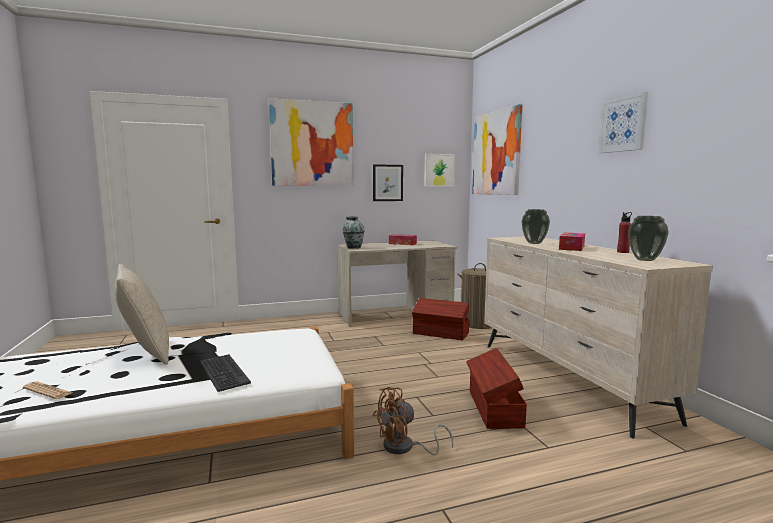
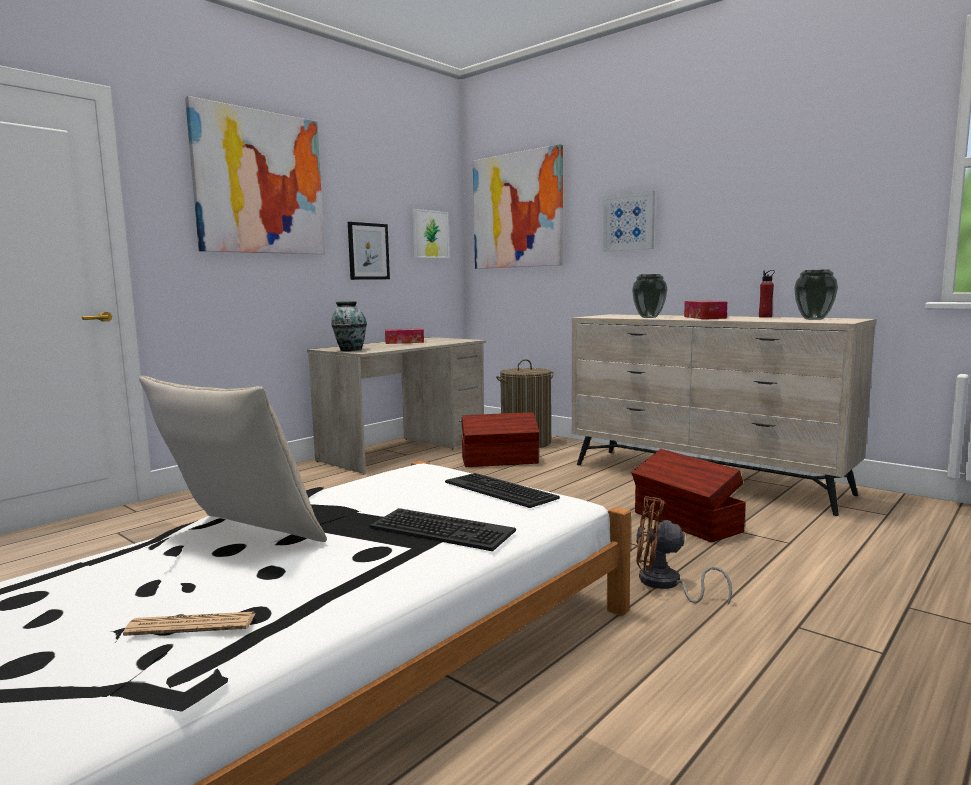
camera: 30 degrees left, 0 degrees up
(302, 356) = (501, 490): none -> keyboard
(405, 448) = (665, 584): brown fan -> brown fan turned 75 degrees clockwise
(623, 124) = (730, 171): picture -> picture (629, 222)

